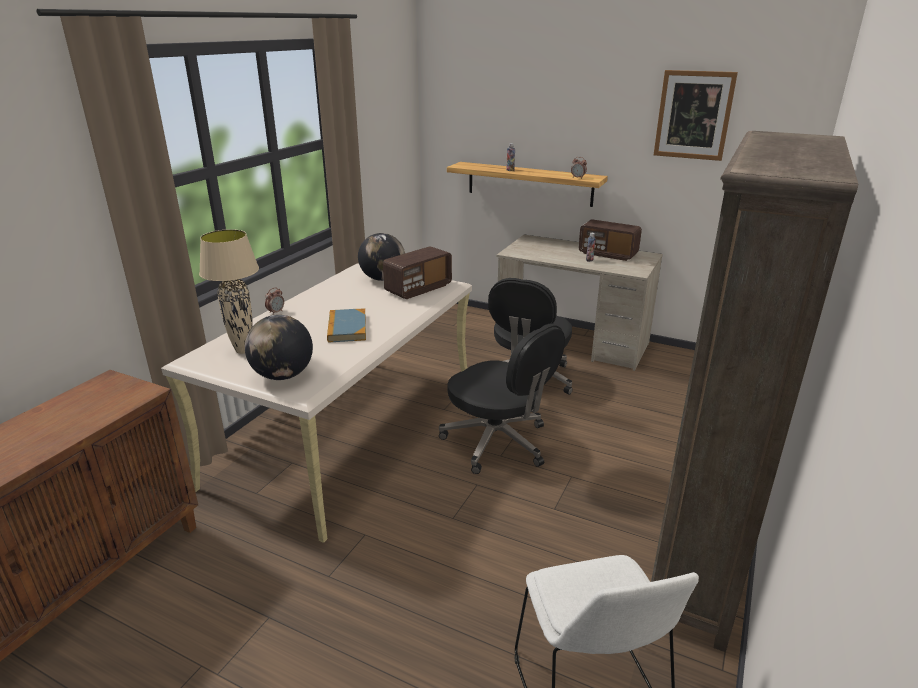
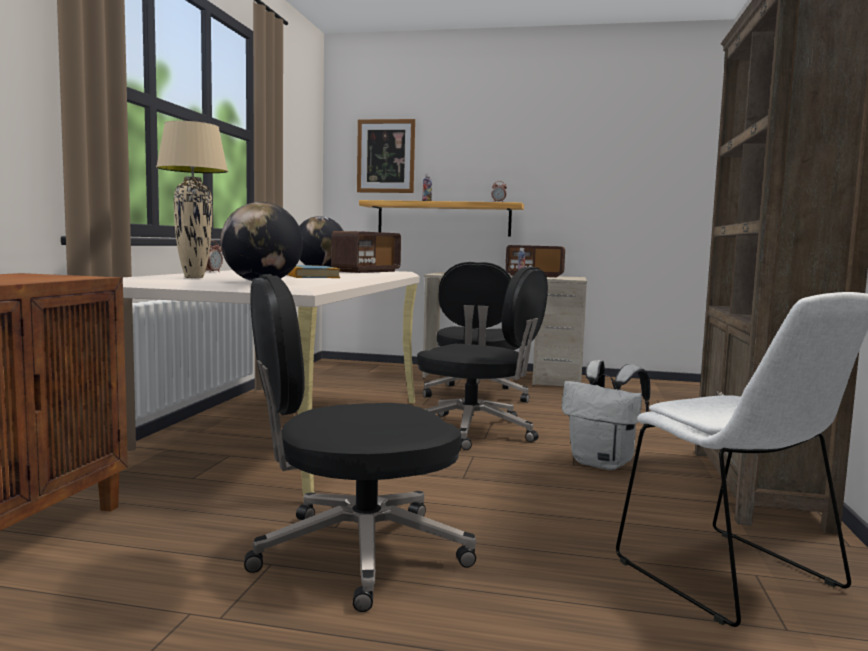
camera: 15 degrees left, 20 degrees down
(329, 614) = (356, 553): none -> black office chair
(582, 510) = (604, 463): none -> white backpack
(693, 115) = (601, 142): picture -> picture (386, 156)

